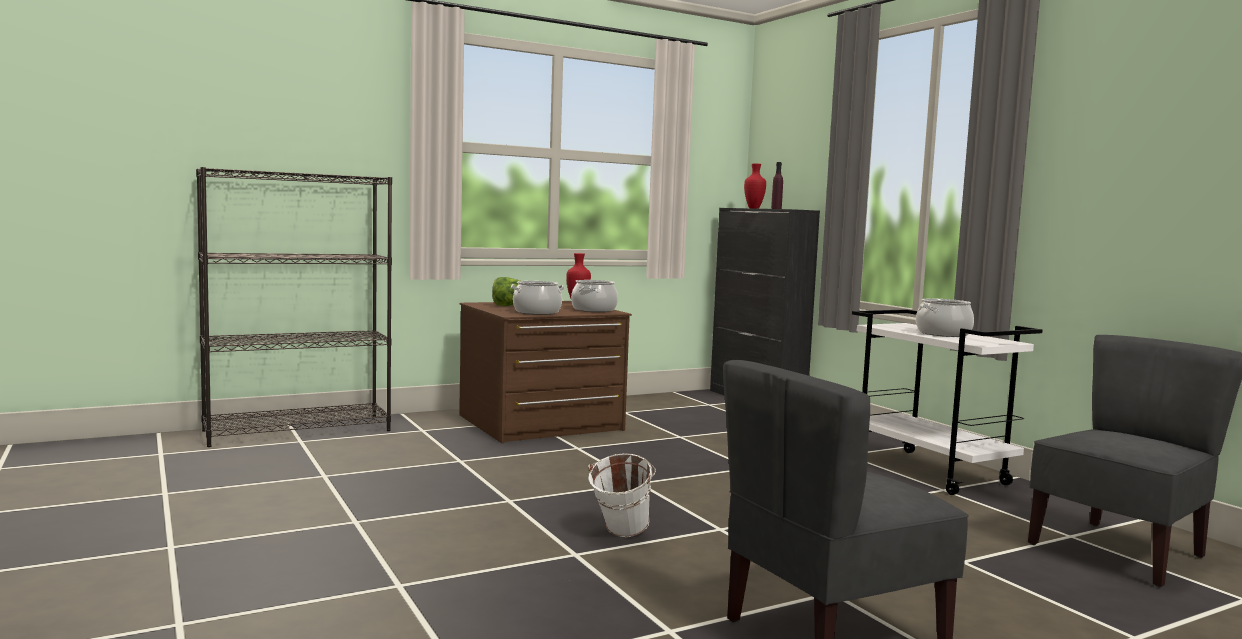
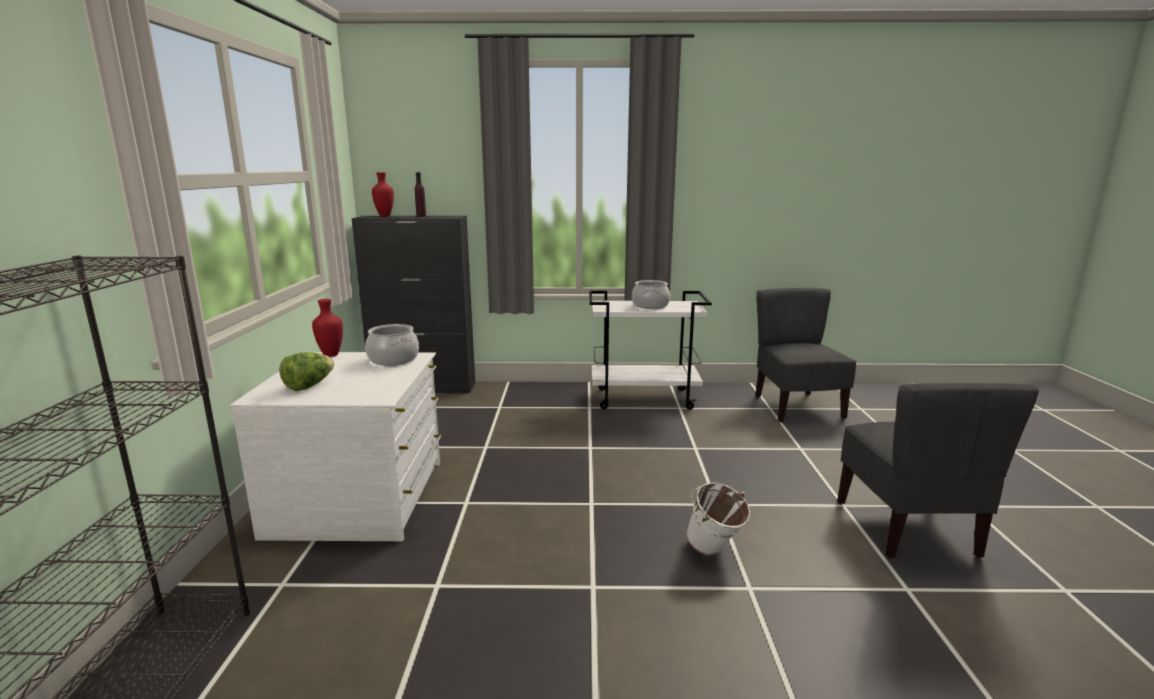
camera: 60 degrees left, 10 degrees up
(537, 312) = (379, 384): cooking pot -> none
(541, 423) = (361, 498): brown dresser -> white dresser

